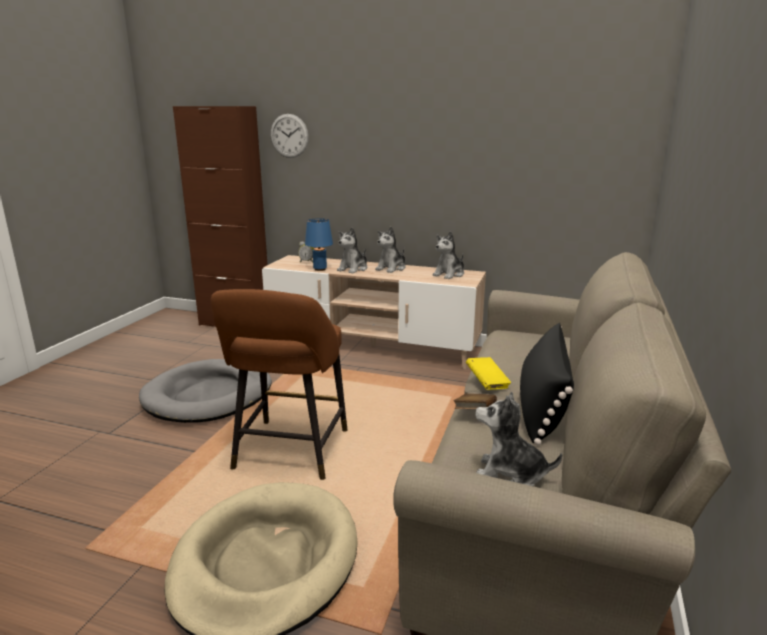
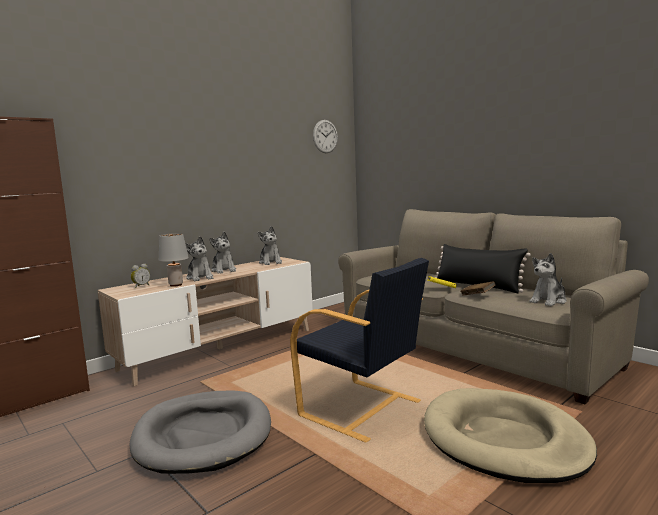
camera: 60 degrees left, 10 degrees down
(289, 136) = (86, 156): wall clock -> wall clock (325, 136)
(289, 453) = (362, 409): brown stool -> black armchair
(320, 269) = (176, 285): blue table lamp -> grey table lamp

